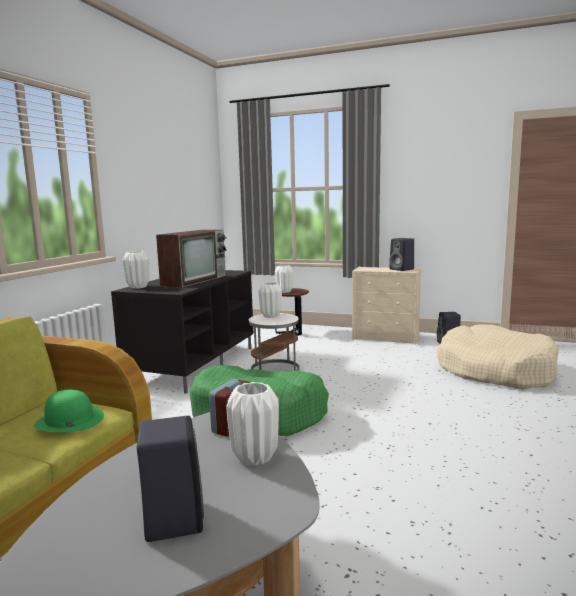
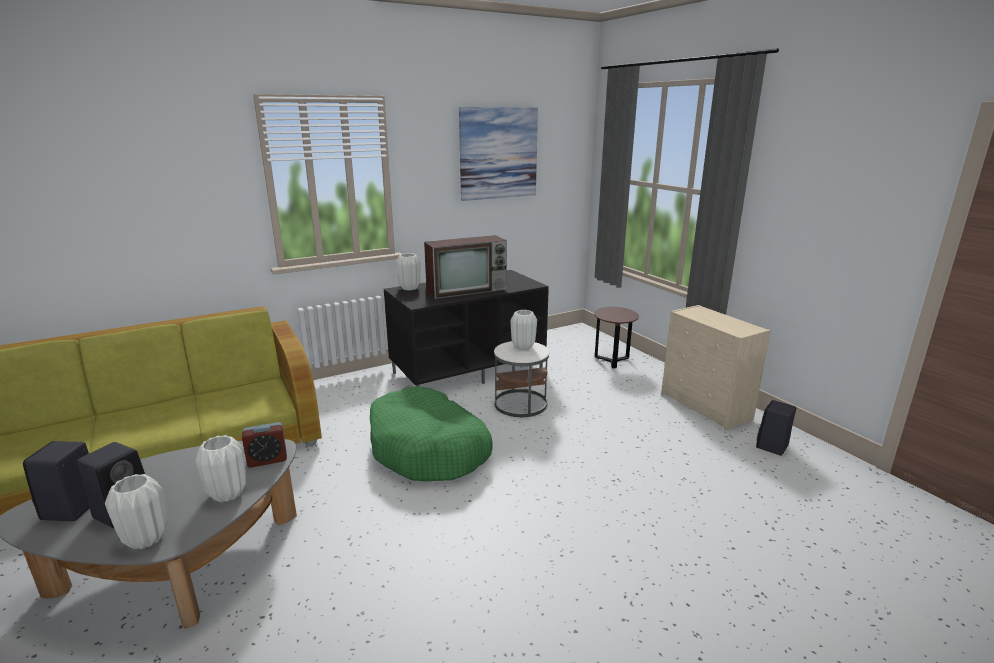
camera: 40 degrees right, 10 degrees up
(69, 420) = (252, 402): green hat -> none
(170, 164) = (498, 153): none -> picture
(284, 292) = (607, 313): white vase -> white vase (145, 539)
(402, 269) = (737, 326): black speaker -> black speaker (71, 509)
(495, 371) = (755, 513): beige dog bed -> none

